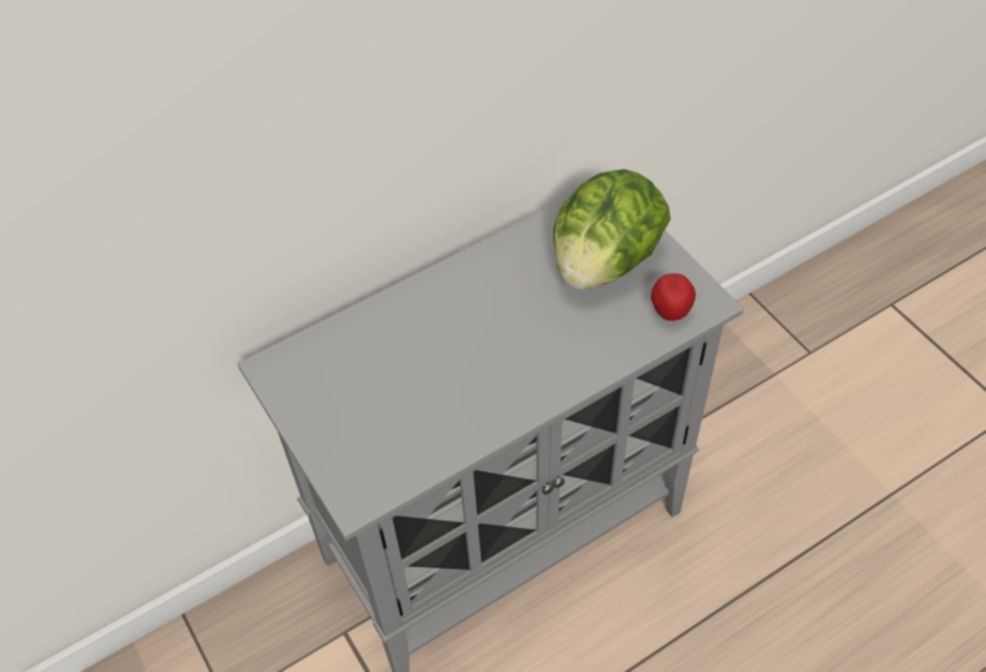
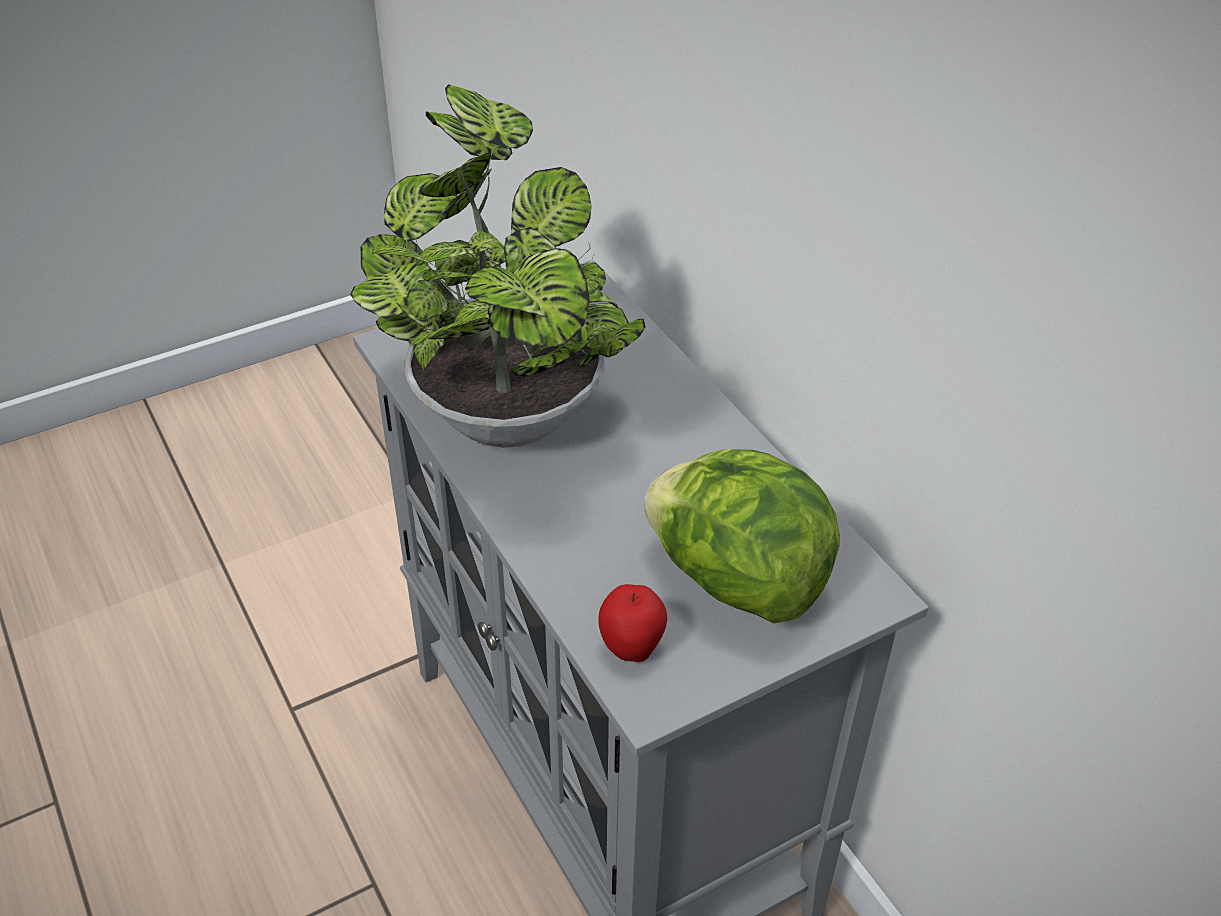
camera: 90 degrees right, 10 degrees down
(439, 407) = (504, 405): none -> potted plant

